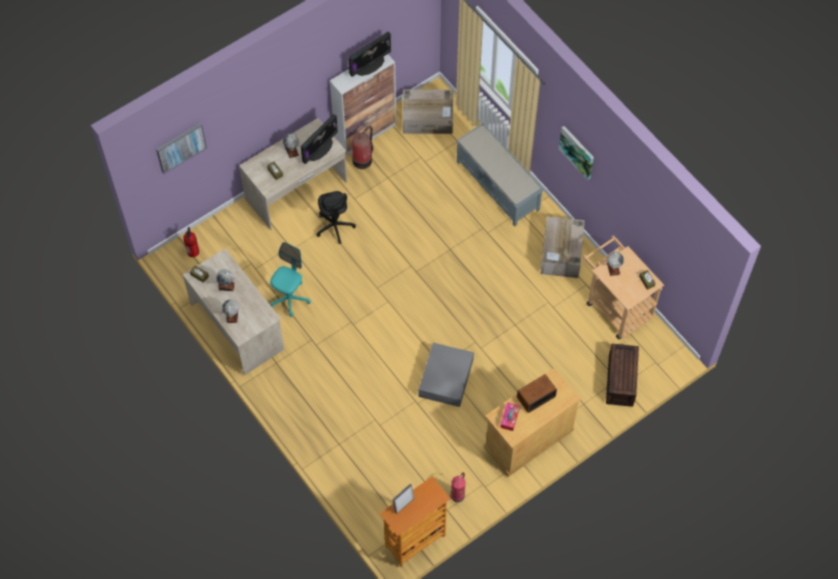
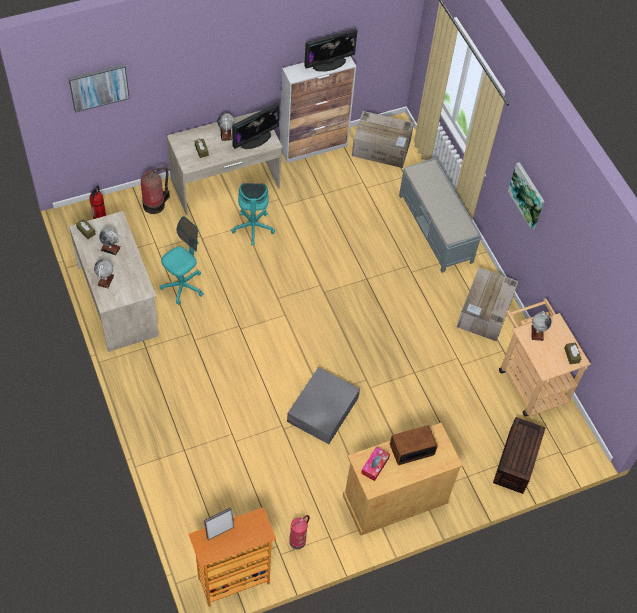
camera: 10 degrees right, 5 degrees down
(335, 227) = (253, 228): black office chair -> turquoise office chair
(363, 159) = (303, 170): fire extinguisher -> fire extinguisher (155, 204)

